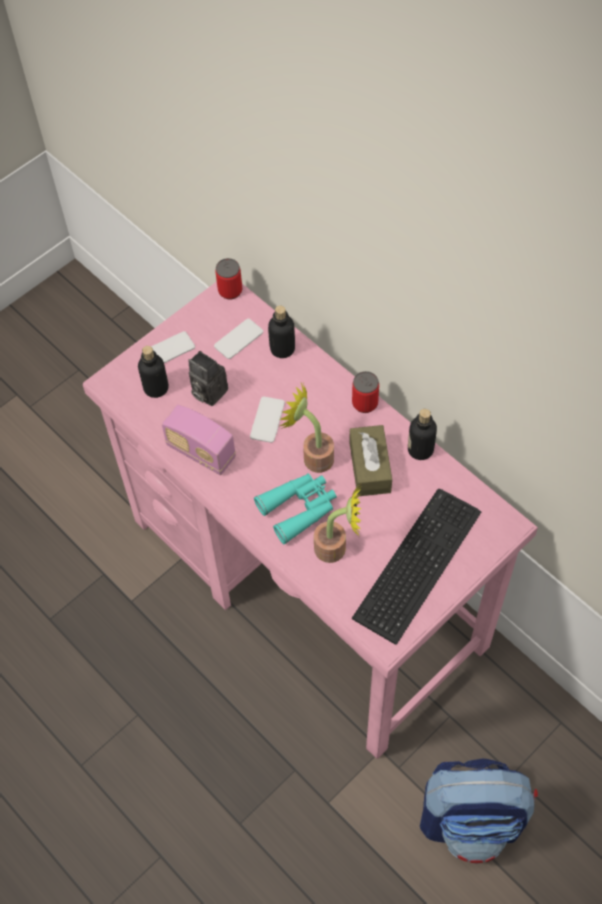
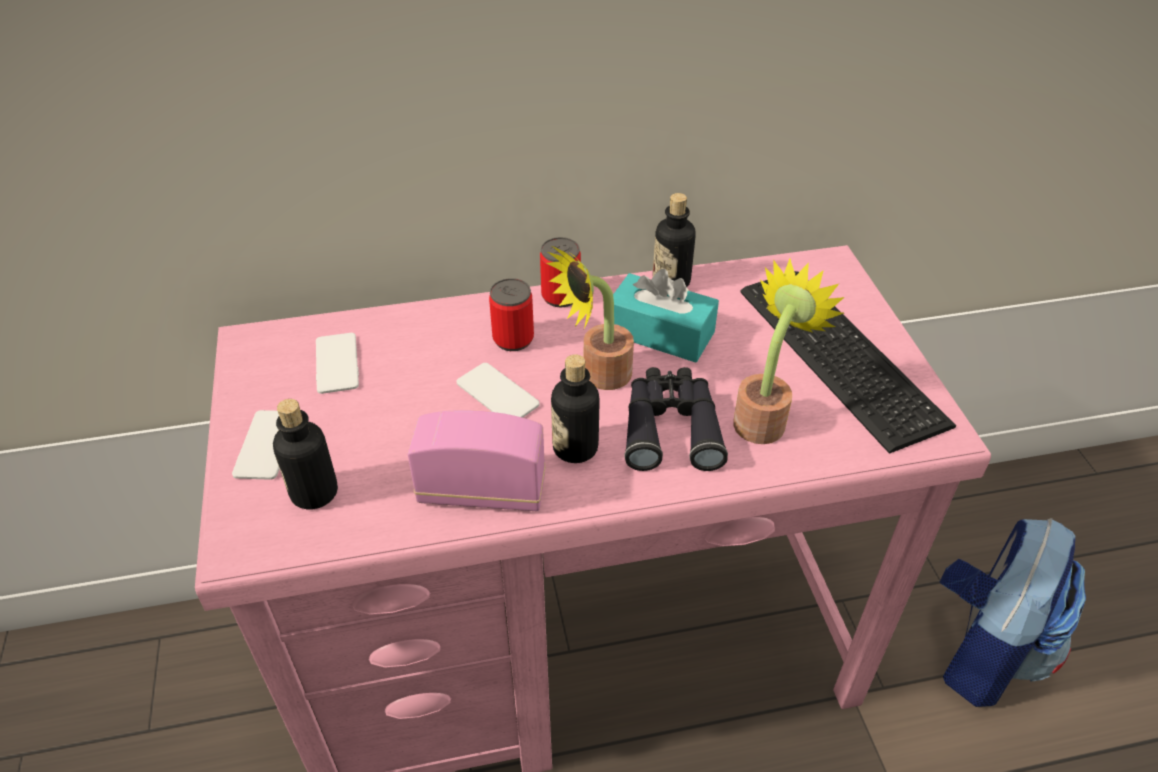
camera: 60 degrees left, 15 degrees down
(201, 452) = (482, 491): radio -> radio turned 150 degrees counterclockwise
(207, 392) = (386, 436): camera -> none
(230, 290) = (250, 337): can -> can (513, 339)
(282, 349) = (401, 330): bottle -> bottle (575, 448)
(299, 508) = (671, 427): turquoise binoculars -> black binoculars
(370, 467) = (660, 333): brown tissue box -> turquoise tissue box

